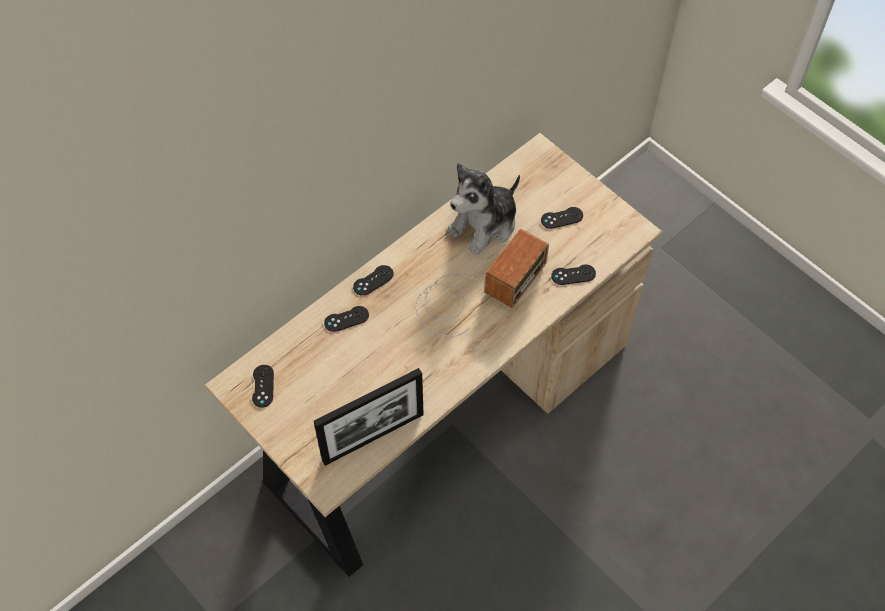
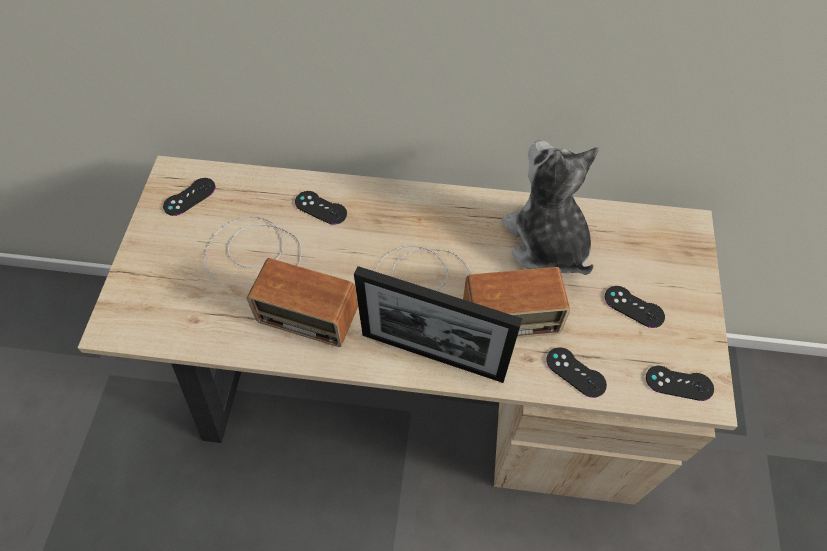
camera: 50 degrees right, 0 degrees up
(373, 280) = (384, 198): black game controller -> black game controller (679, 383)
(373, 437) = (200, 326): picture frame -> picture frame (433, 355)
(375, 375) = (277, 276): none -> radio
(484, 225) = (546, 242): plush toy -> plush toy turned 60 degrees clockwise

